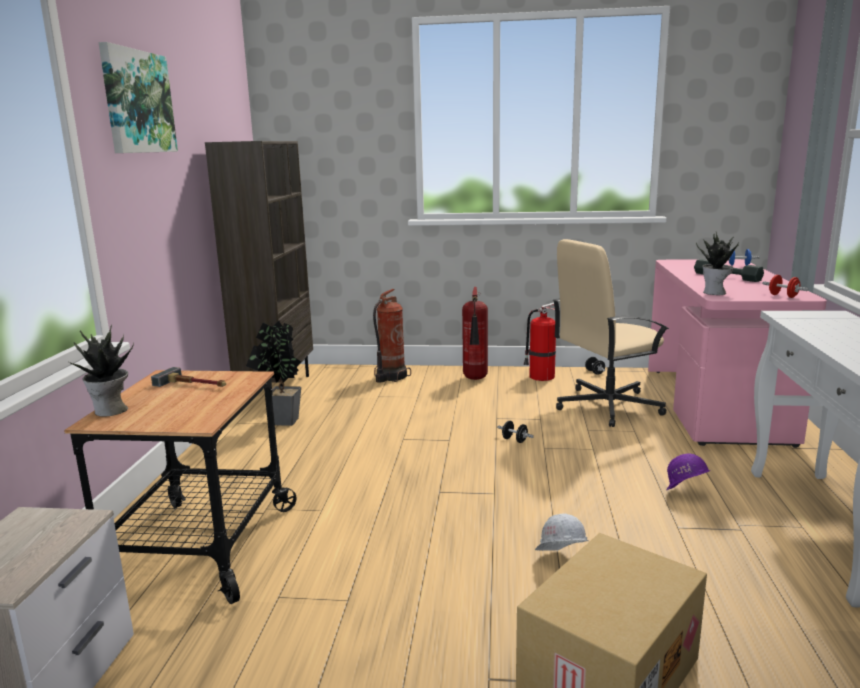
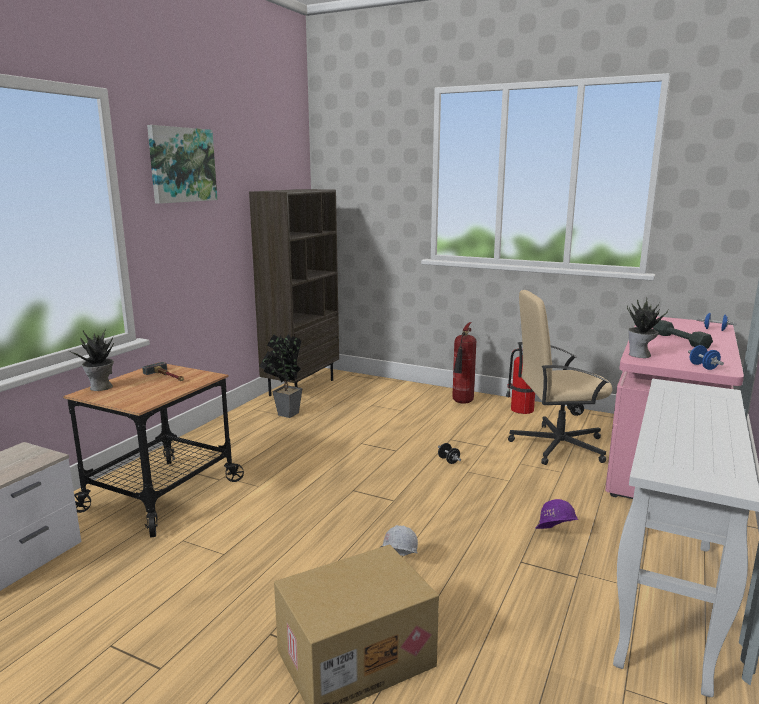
camera: 20 degrees right, 0 degrees up
(390, 377) = (394, 390): fire extinguisher -> none
(783, 296) = (703, 367): red dumbbell -> blue dumbbell

